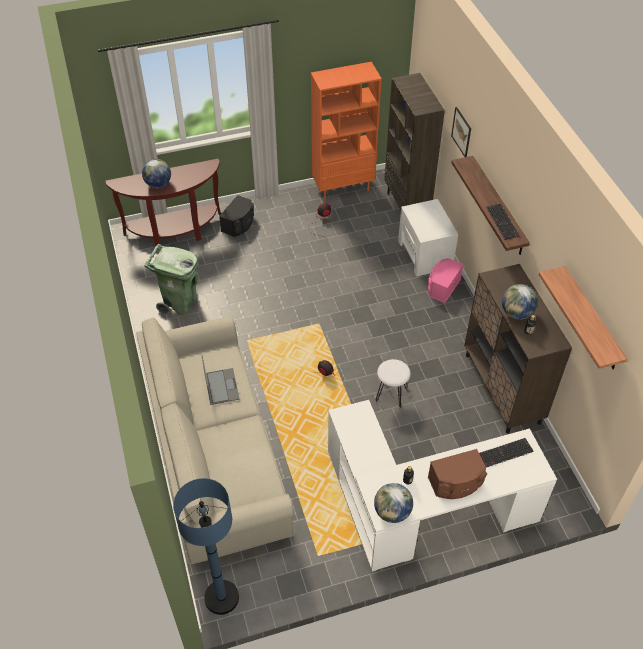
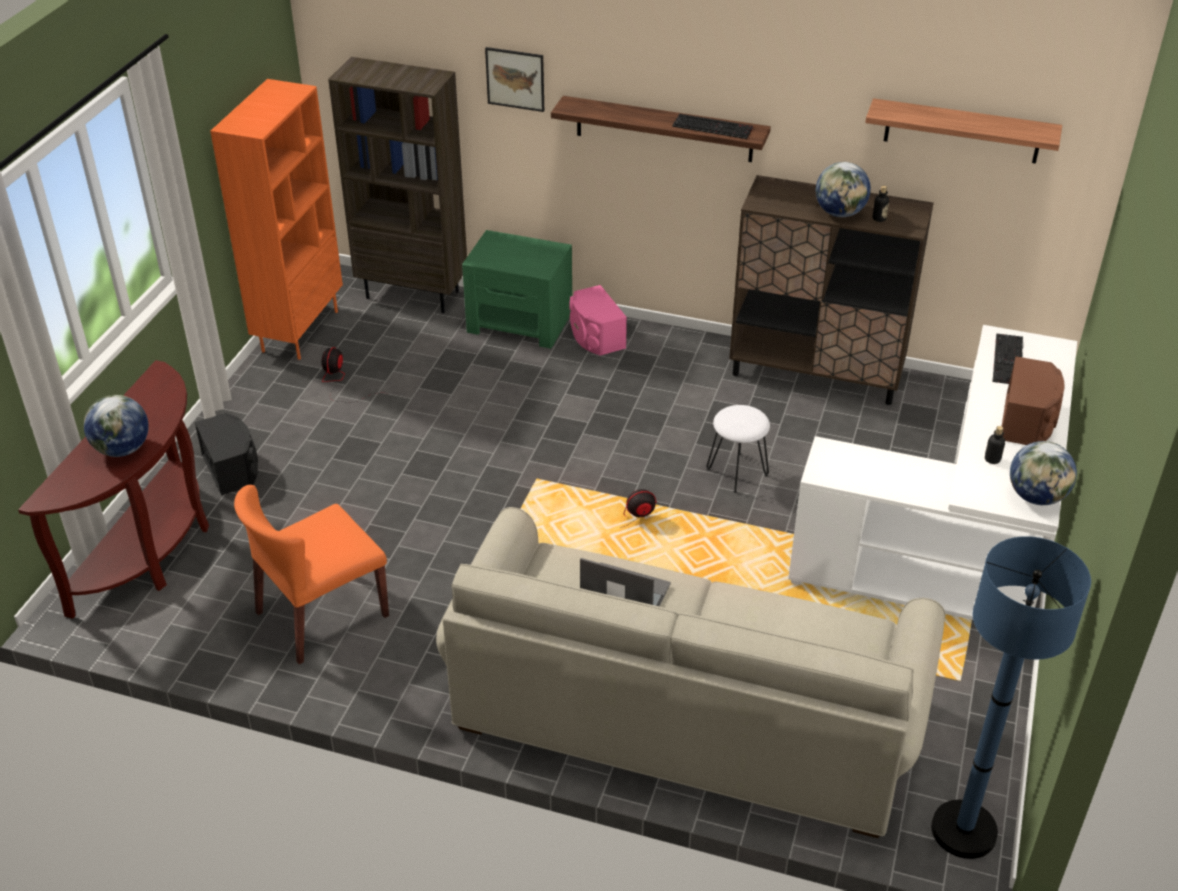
camera: 55 degrees left, 10 degrees down
(180, 303) = (321, 615): green trash can -> orange chair
(425, 254) = (520, 322): white nightstand -> green nightstand

